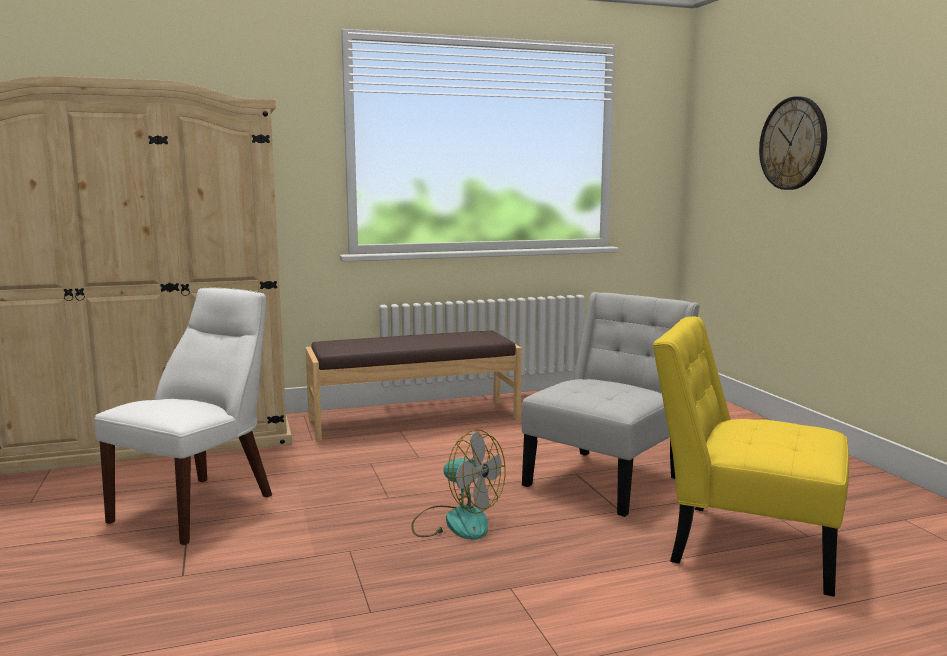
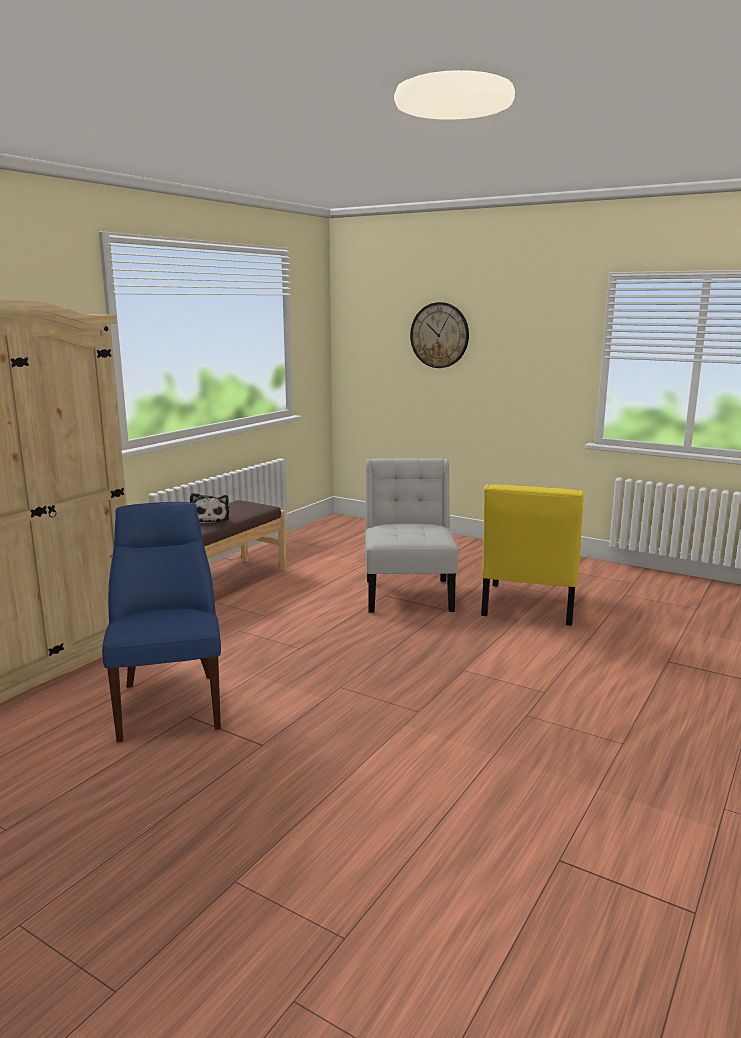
camera: 40 degrees left, 5 degrees up
(199, 506) = (170, 702): white chair -> blue chair
(421, 341) = (210, 520): none -> plush toy
(456, 522) = (370, 647): fan -> none
(743, 544) = (528, 607): yellow chair -> yellow chair turned 60 degrees counterclockwise

